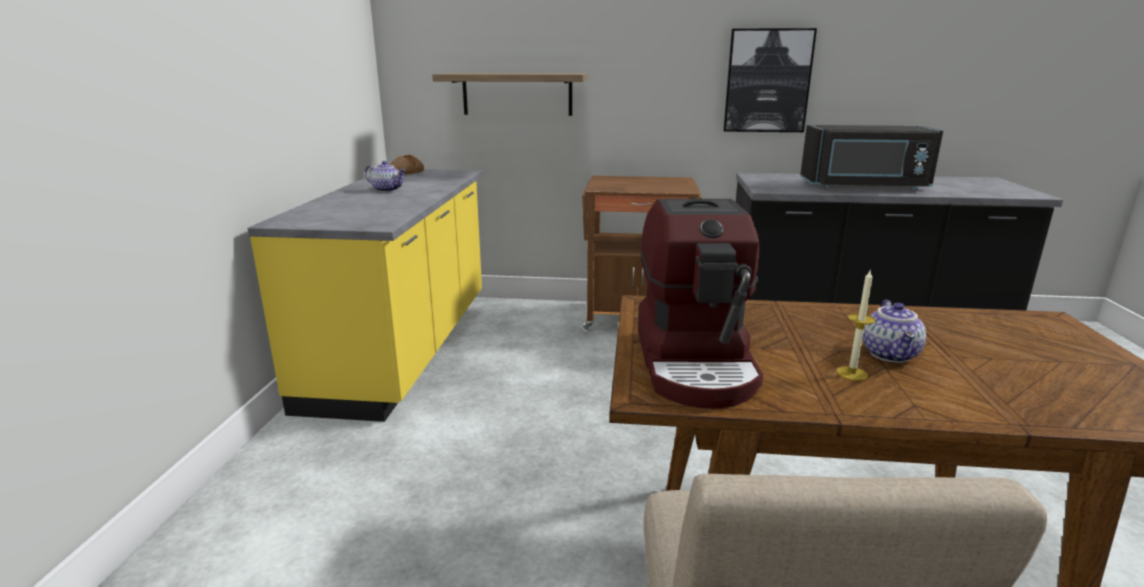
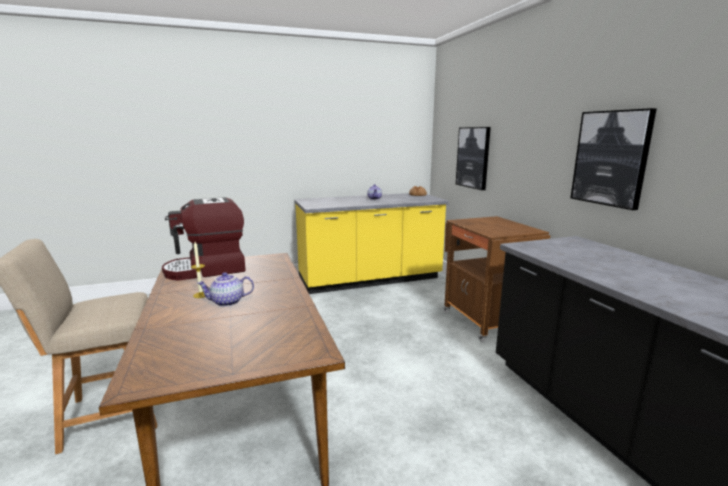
camera: 65 degrees right, 5 degrees down
(517, 94) = (473, 157): shelf -> picture
(864, 186) = (614, 270): black microwave -> none

